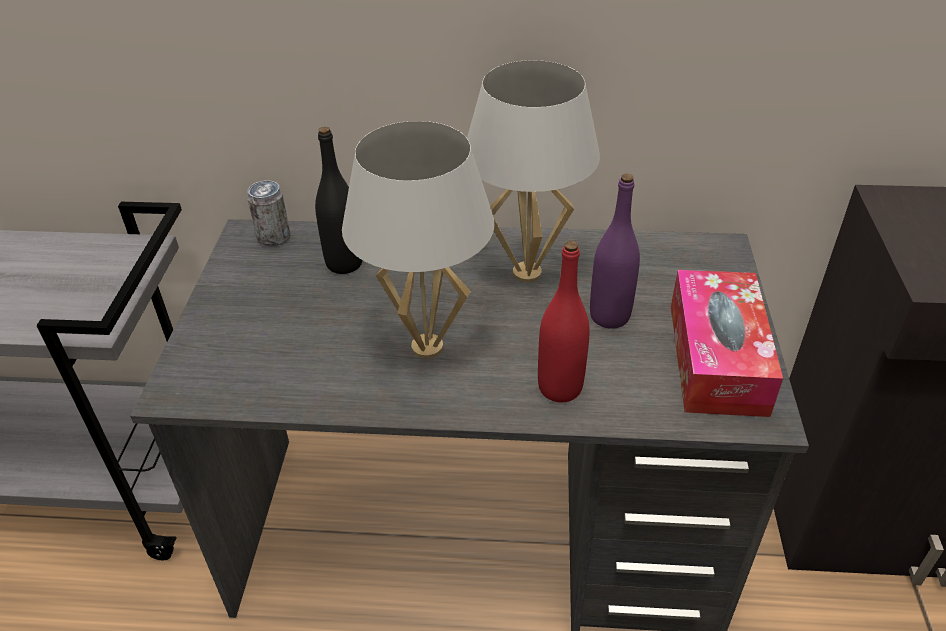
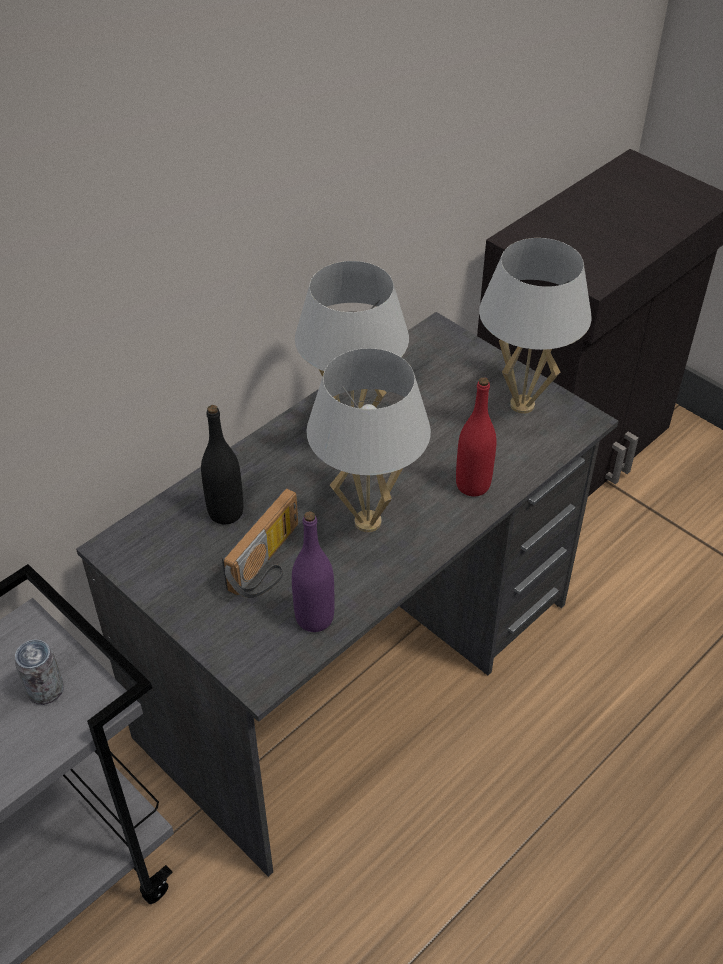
camera: 50 degrees left, 5 degrees up
(274, 237) = (140, 534): can -> can (45, 690)
(313, 319) = (269, 563): none -> radio
(609, 316) = (438, 422): purple bottle -> purple bottle (314, 618)
(717, 358) = (522, 404): tissue box -> white table lamp

